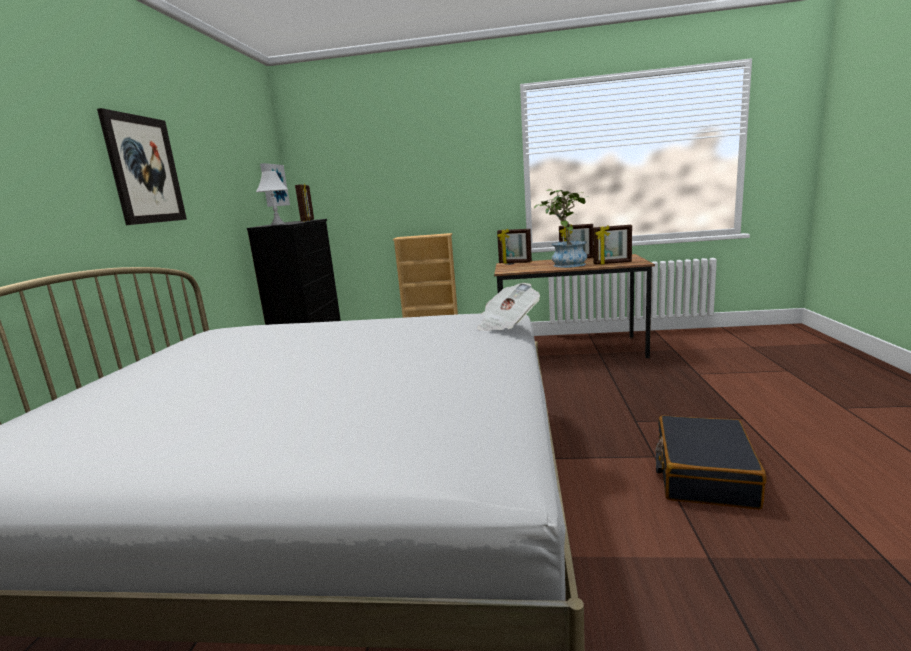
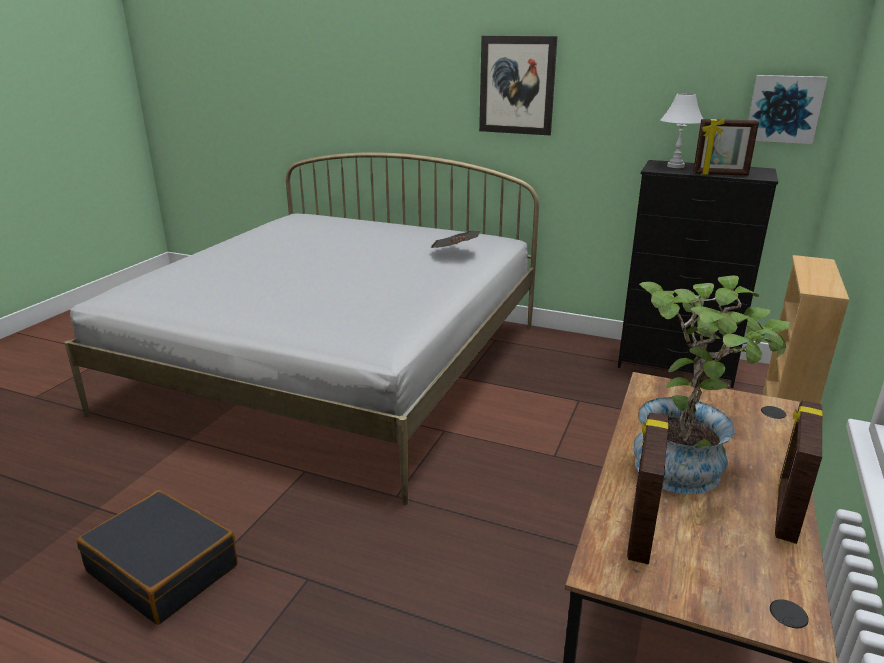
camera: 105 degrees right, 10 degrees up
(507, 324) = (317, 332): newspaper -> newspaper (454, 253)
(515, 263) = (771, 417): picture frame -> none

